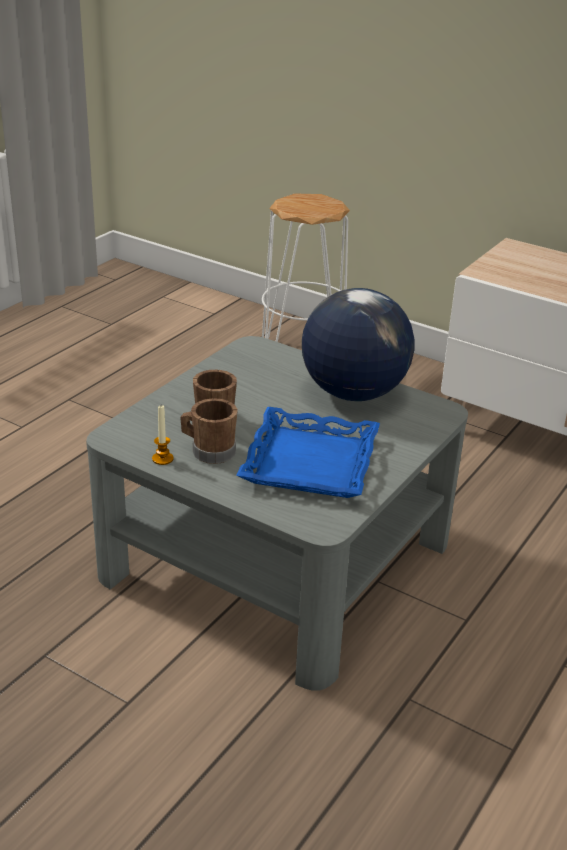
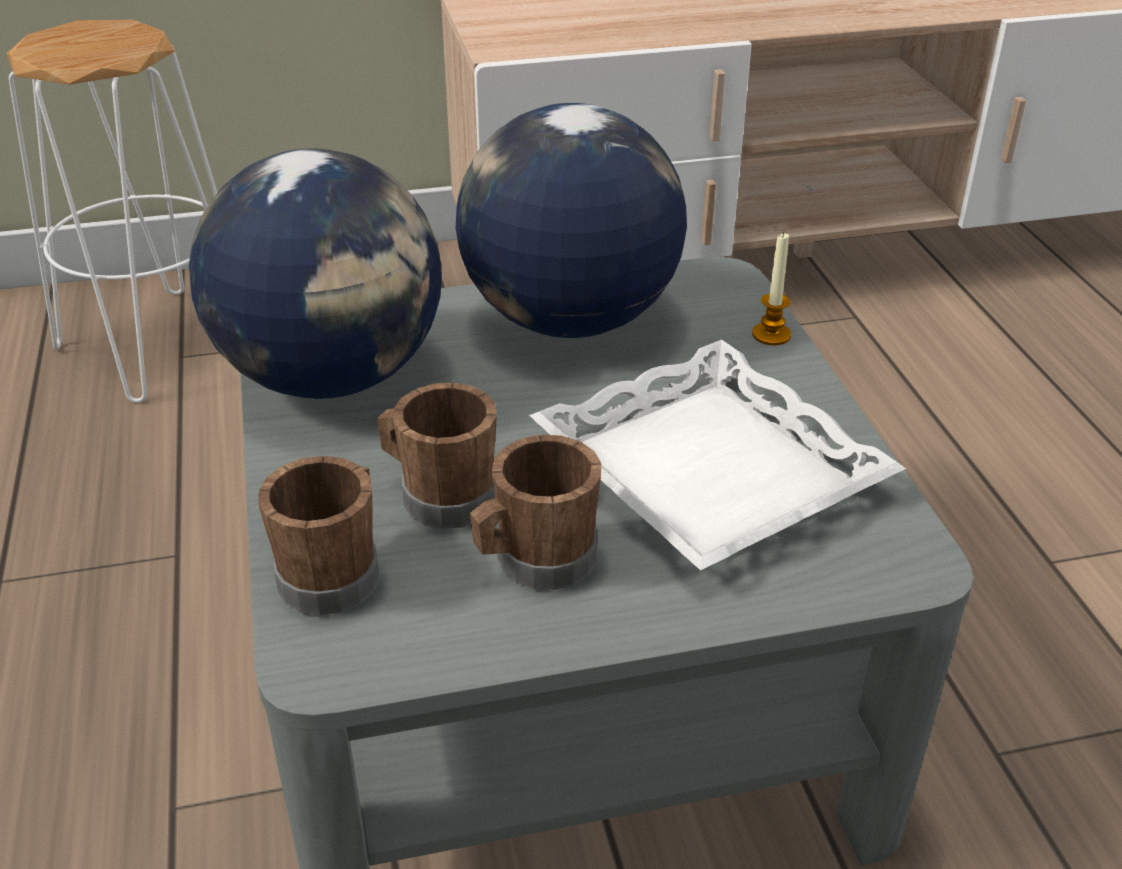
camera: 45 degrees left, 5 degrees up
(151, 419) = (336, 572): none -> brown mug
(162, 459) = (486, 635): candle -> candle (771, 335)
(242, 367) = (332, 376): none -> globe
(309, 462) = (707, 470): blue tray -> white tray

